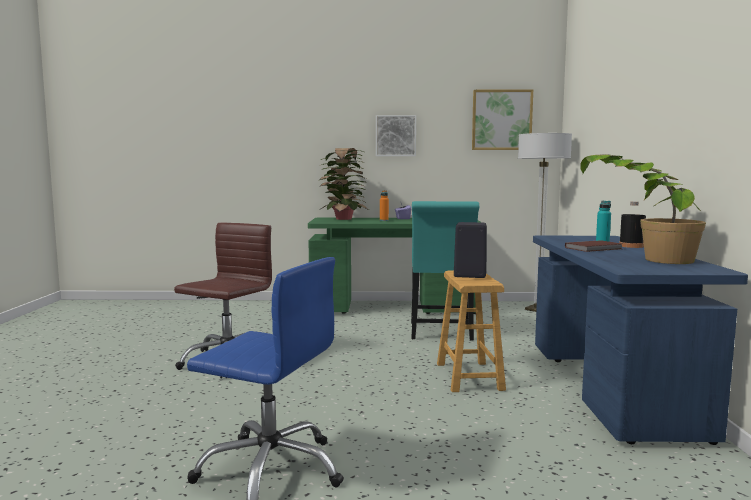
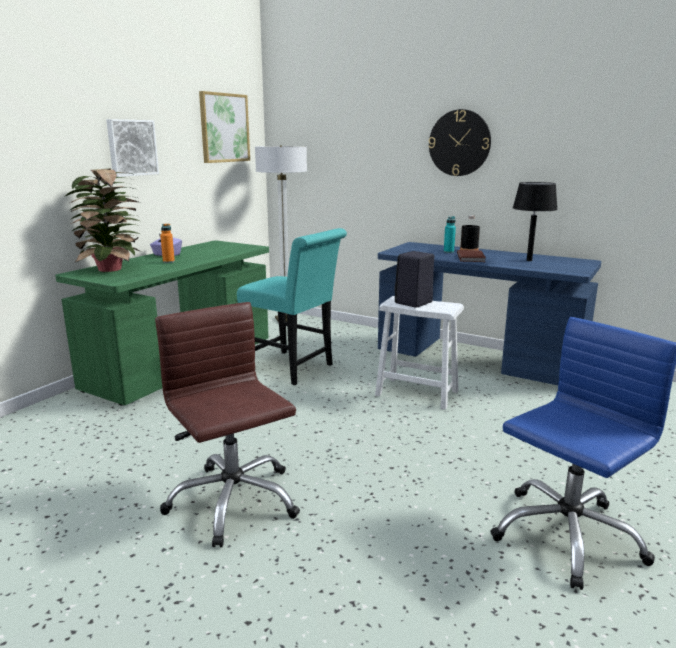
camera: 60 degrees left, 10 degrees up
(469, 376) = (417, 393): brown stool -> white stool
(643, 258) = (529, 260): potted plant -> black table lamp
(652, 114) = (459, 143): none -> wall clock

